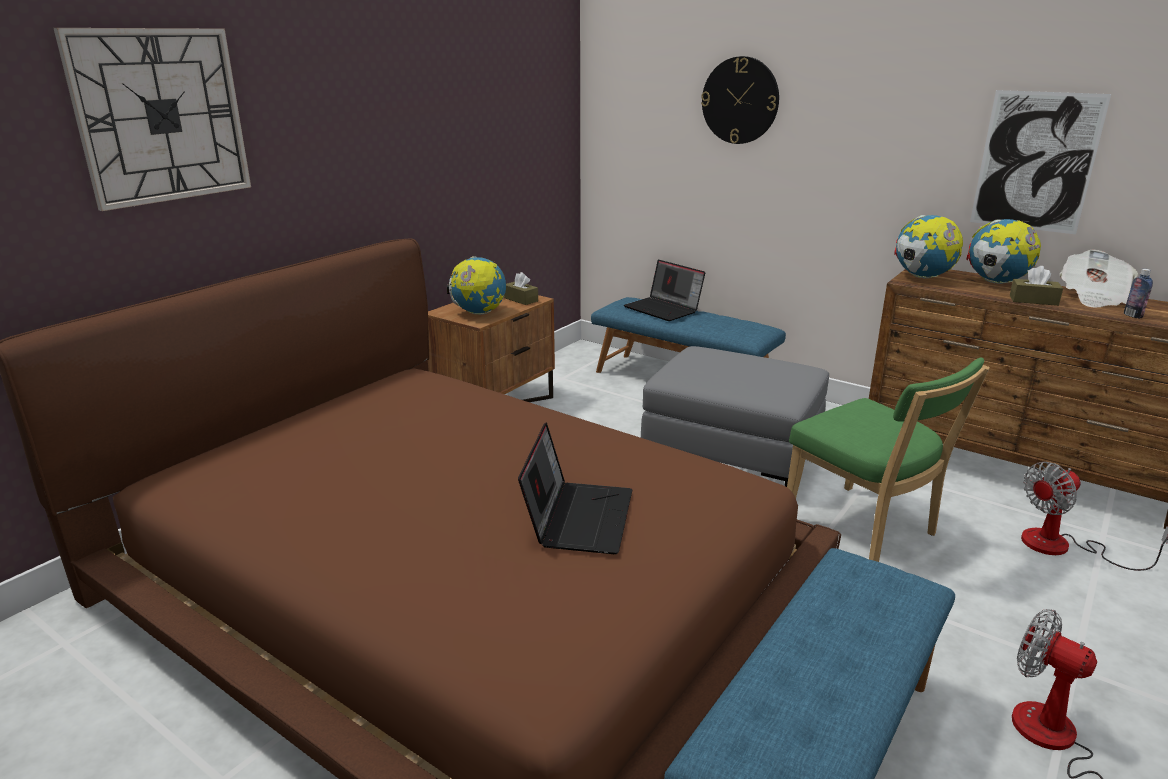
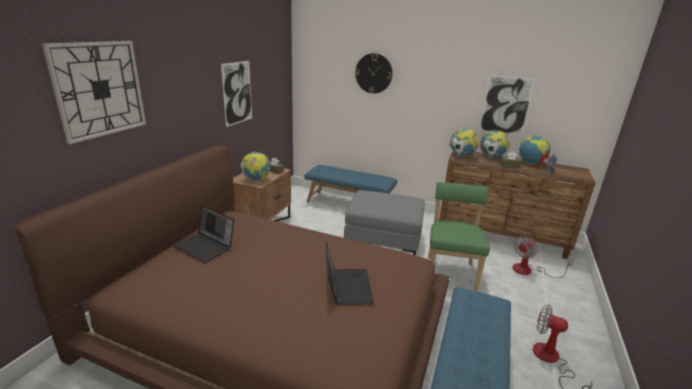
camera: 15 degrees left, 0 degrees up
(451, 141) = (237, 93): none -> picture
(664, 309) = (339, 171): laptop -> laptop (206, 246)
(864, 530) = (450, 271): green chair -> green chair turned 120 degrees counterclockwise
(1093, 298) = (531, 163): newspaper -> globe

